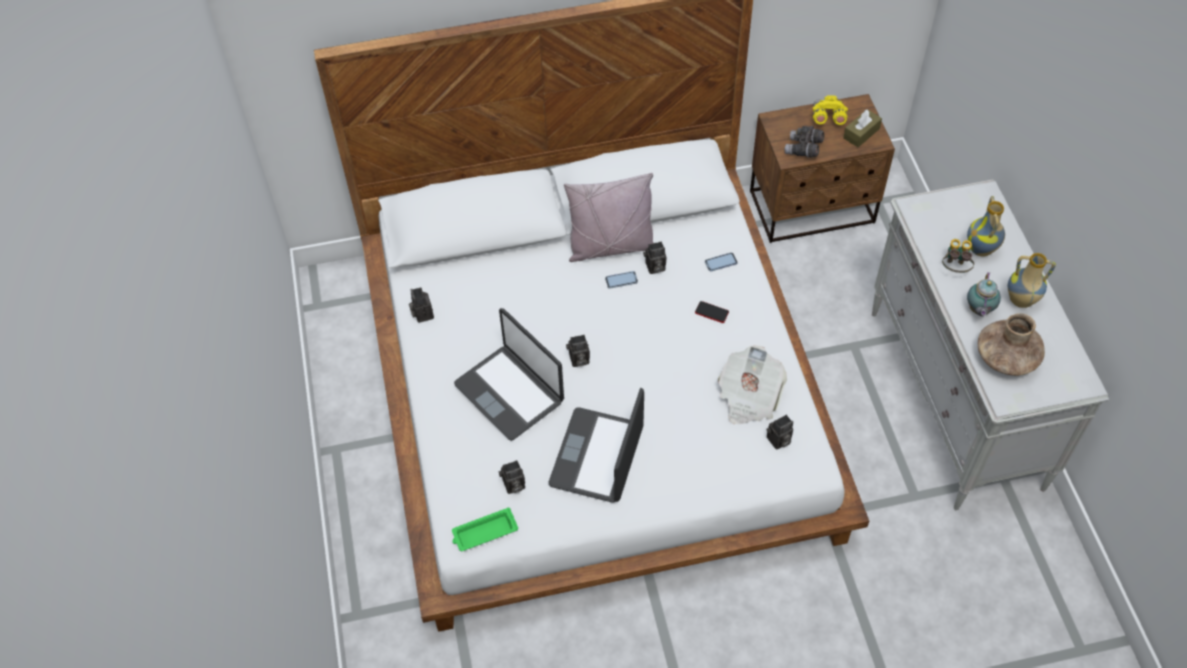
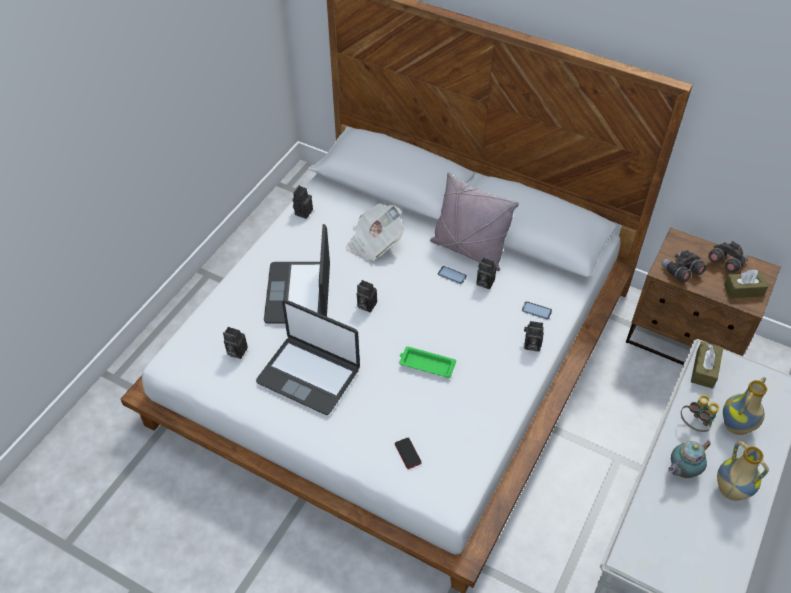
camera: 40 degrees right, 5 degrees down
(484, 532) = (187, 367): green tray -> green tray (426, 364)
(598, 456) = (309, 375): laptop -> laptop turned 120 degrees counterclockwise
(711, 312) = (492, 339): phone -> phone (408, 453)
(749, 397) = (456, 414): newspaper -> newspaper (374, 243)
(778, 441) = (444, 461): camera -> camera (531, 345)
(827, 118) = (725, 263): yellow binoculars -> grey binoculars
(921, 220) = (704, 369): none -> brown tissue box
(1006, 357) = (667, 525): brown vase -> none

